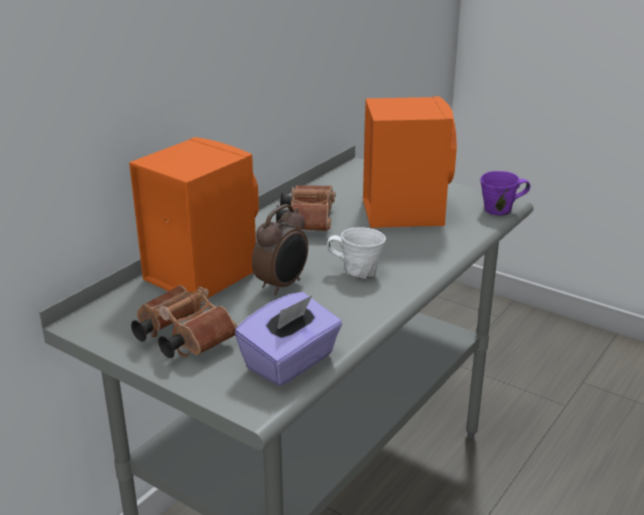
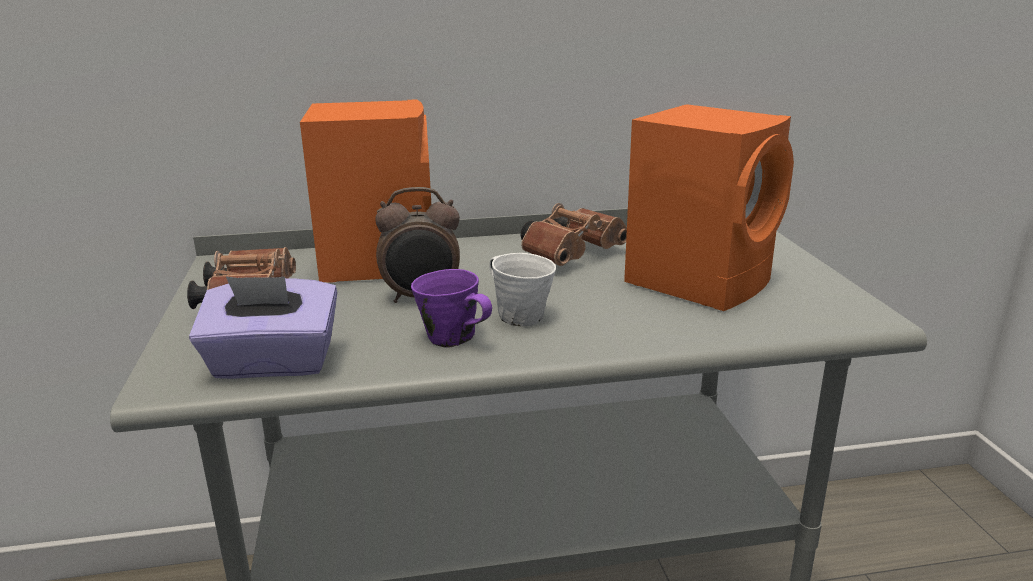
camera: 45 degrees right, 5 degrees down
(500, 210) = (847, 323): purple mug -> purple mug (453, 338)

